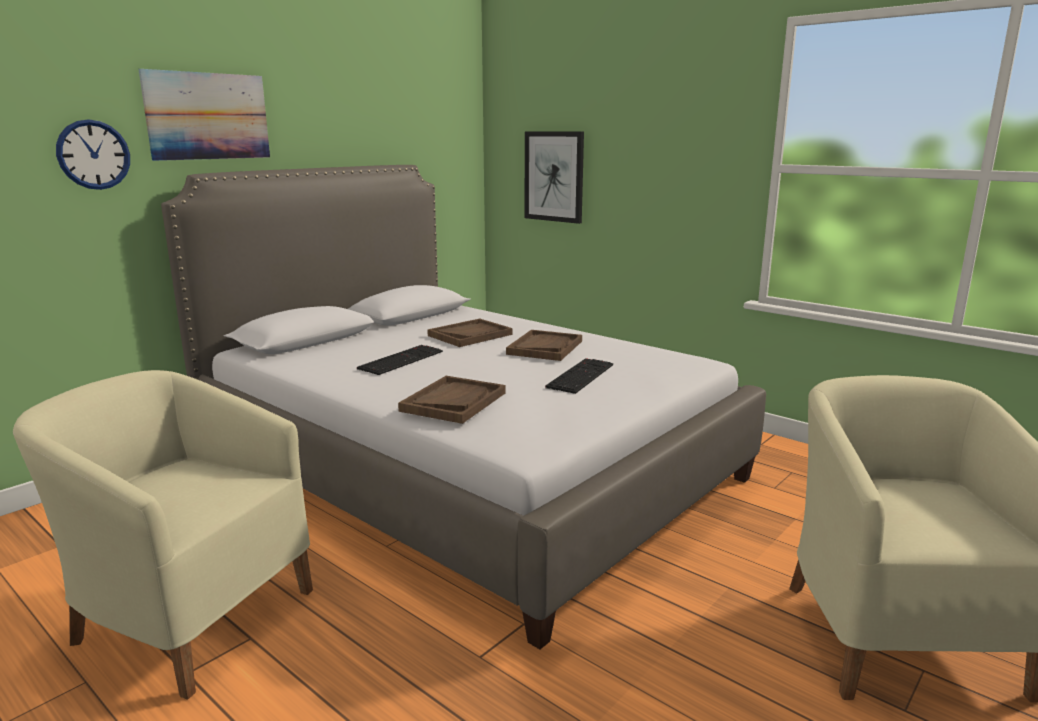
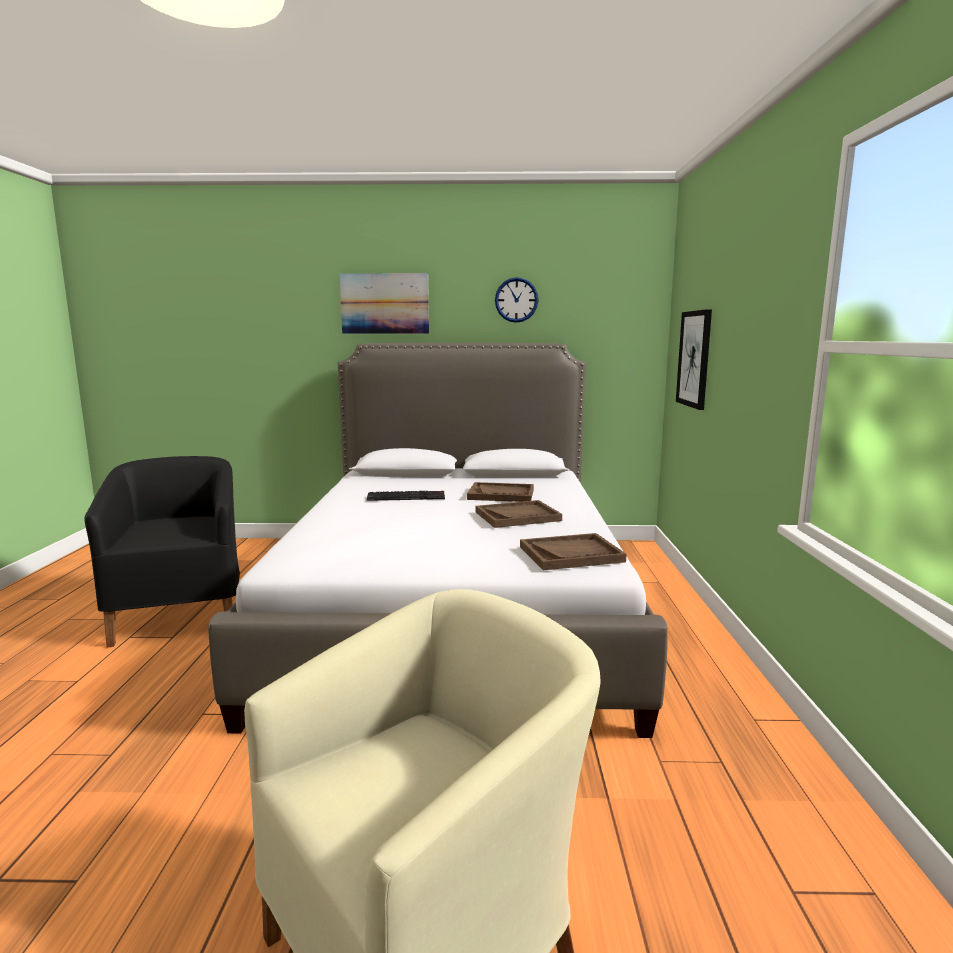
camera: 50 degrees right, 5 degrees down
(93, 155) = (307, 329): wall clock -> wall clock (516, 300)
(190, 616) = (182, 614): beige armchair -> black armchair
(453, 402) = (338, 526): brown tray -> brown tray (571, 554)
(579, 375) = (469, 541): keyboard -> none

